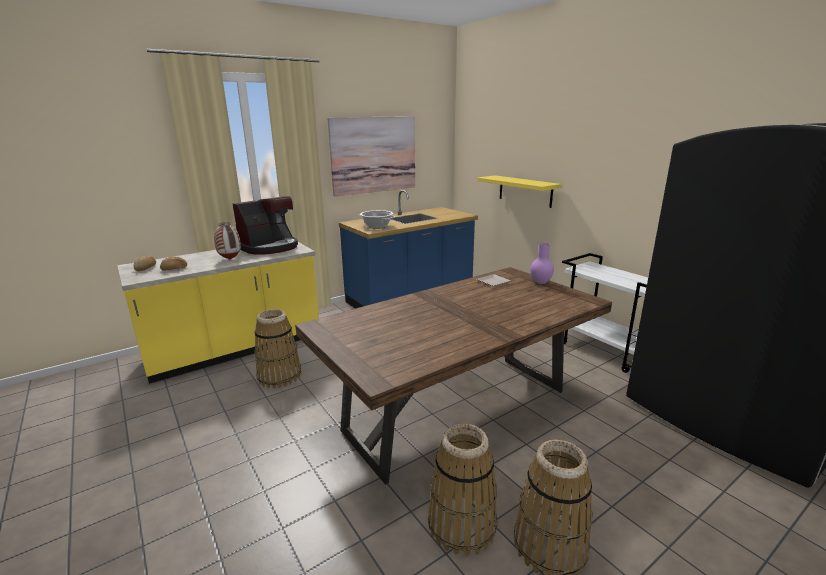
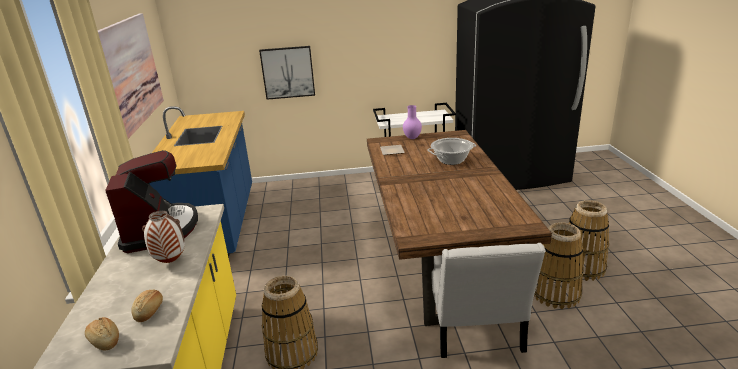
camera: 60 degrees left, 5 degrees up
(351, 467) = (475, 330): none -> white chair
(377, 226) = (200, 156): cooking pot -> cooking pot (451, 160)
(525, 191) = (288, 72): yellow shelf -> picture

